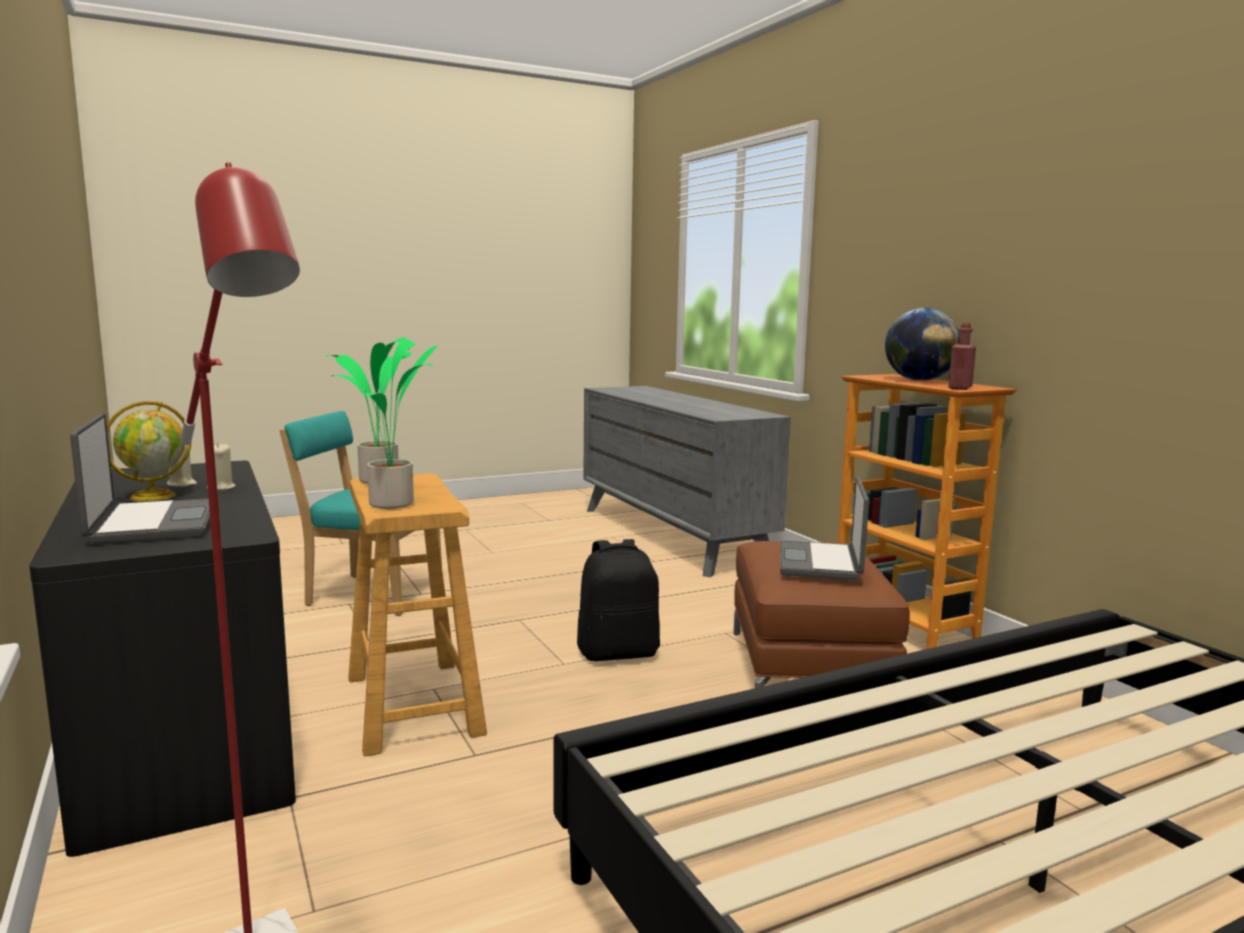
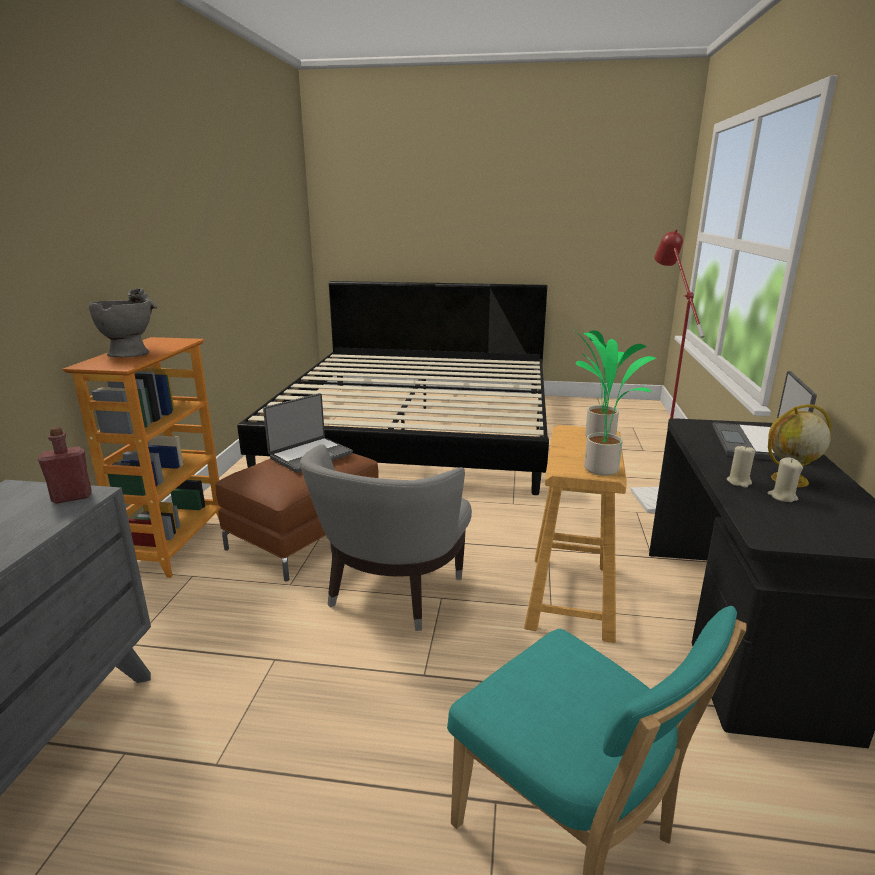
camera: 145 degrees left, 10 degrees up
(618, 652) = (392, 594): black backpack -> grey armchair
(919, 380) = (132, 353): globe -> grey vase
(960, 388) = (178, 341): red bottle -> red bottle (72, 497)

